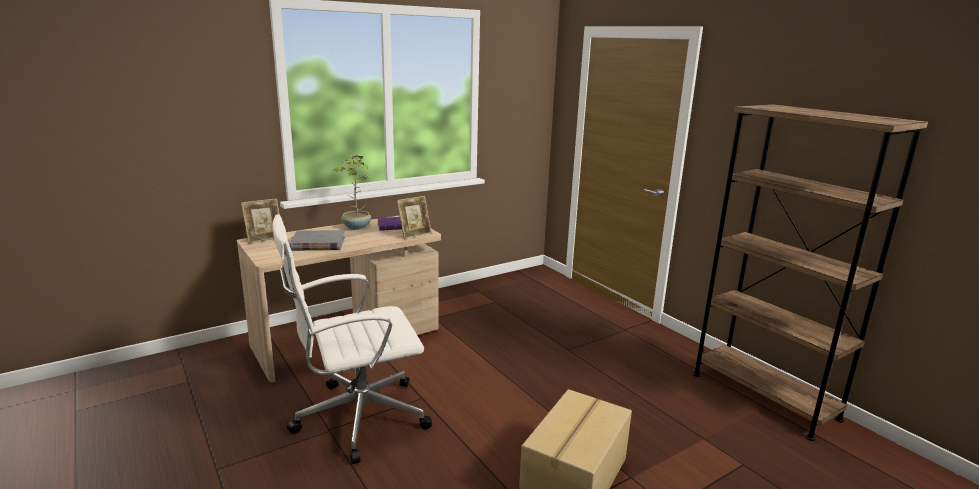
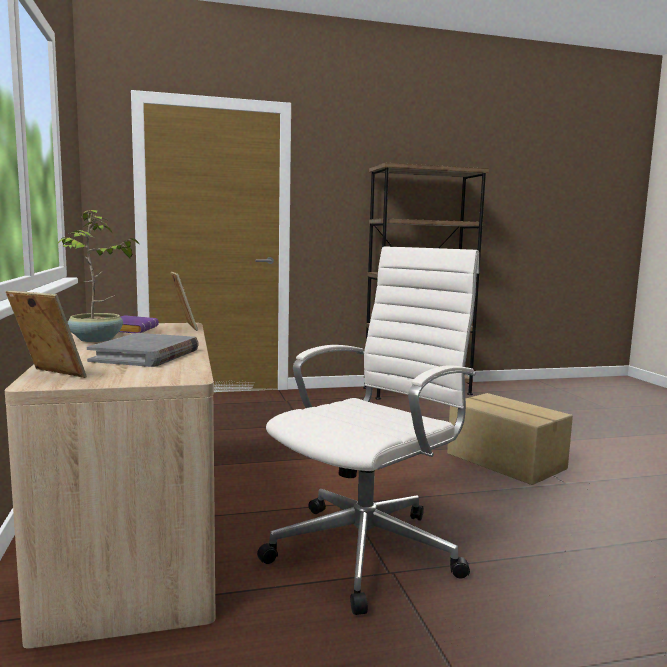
camera: 70 degrees left, 10 degrees down
(264, 239) = (48, 375): picture frame -> picture frame turned 45 degrees counterclockwise
(357, 417) = (369, 549): white office chair -> white office chair turned 135 degrees counterclockwise

